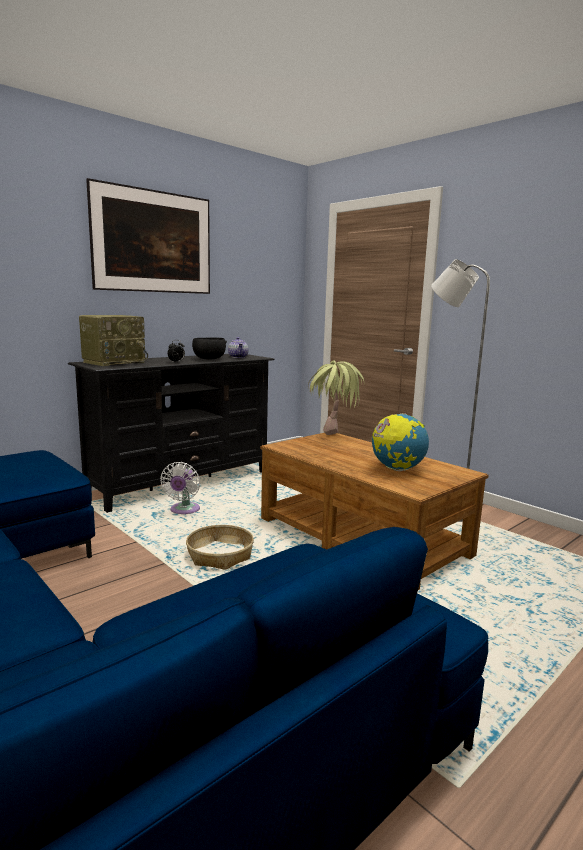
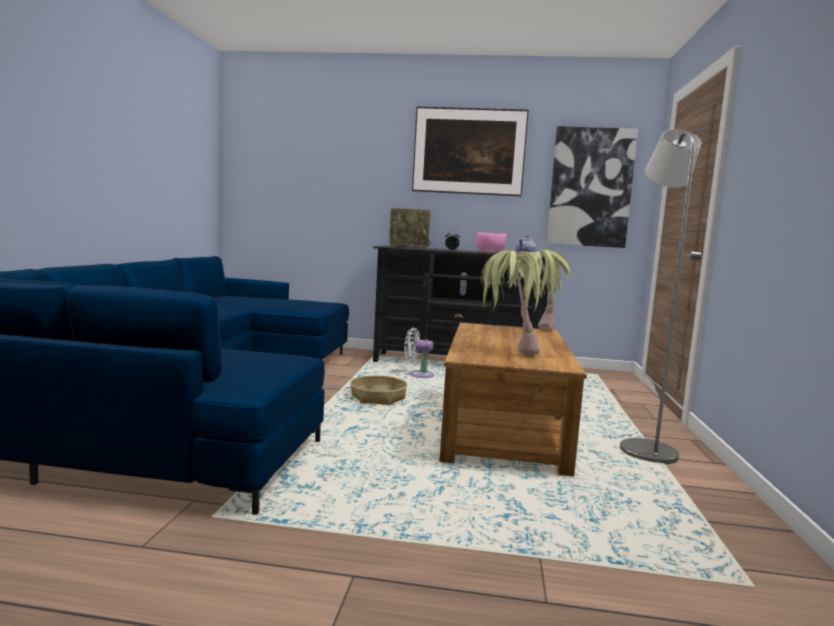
camera: 50 degrees right, 5 degrees down
(183, 511) = (418, 375): white fan -> white fan turned 45 degrees clockwise
(209, 359) = (489, 252): black bowl -> pink bowl
(262, 284) = (590, 187): none -> picture
(397, 469) = (506, 351): globe -> potted plant

